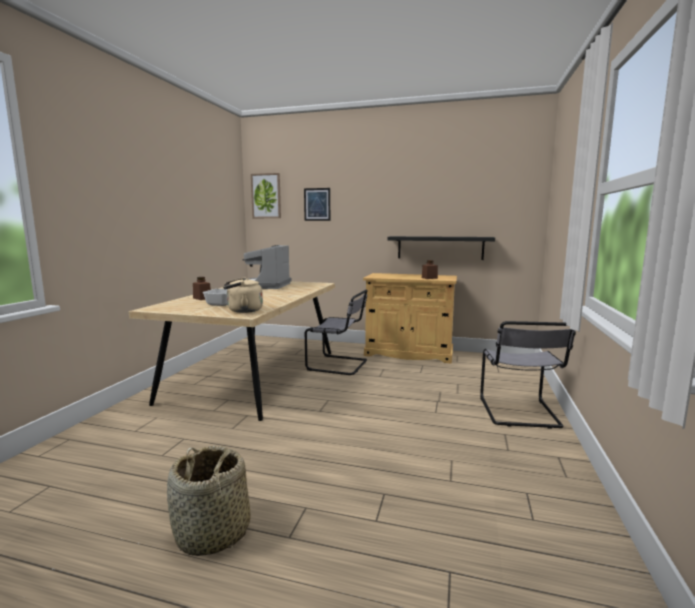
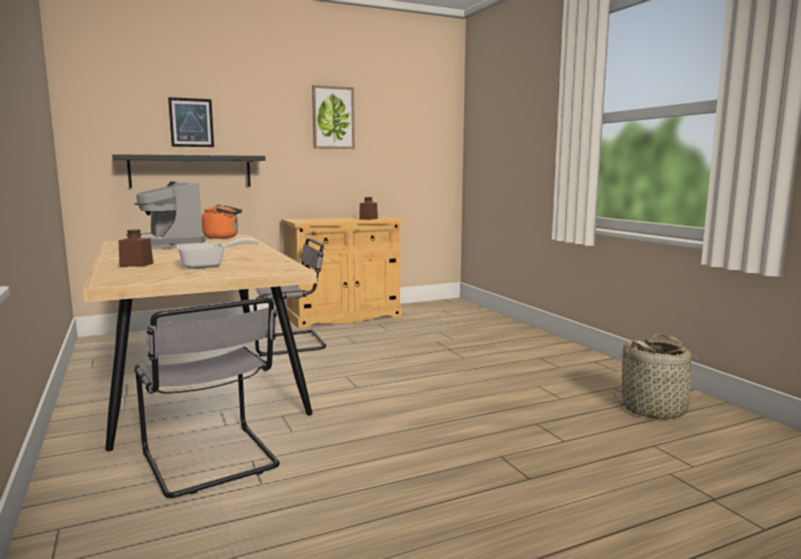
camera: 40 degrees left, 0 degrees up
(212, 533) = (466, 507): basket -> basket (654, 409)
(242, 311) = (266, 267): beige kettle -> none
(266, 196) = (98, 105): picture -> picture (333, 118)
(311, 284) = (223, 237): none -> orange kettle
(440, 247) = (361, 183): black shelf -> black shelf (191, 171)
(519, 413) = (524, 341): grey chair -> grey chair (212, 462)

